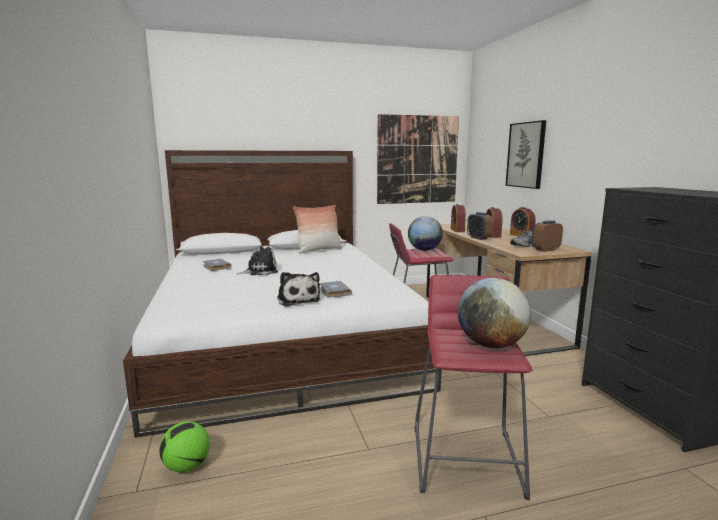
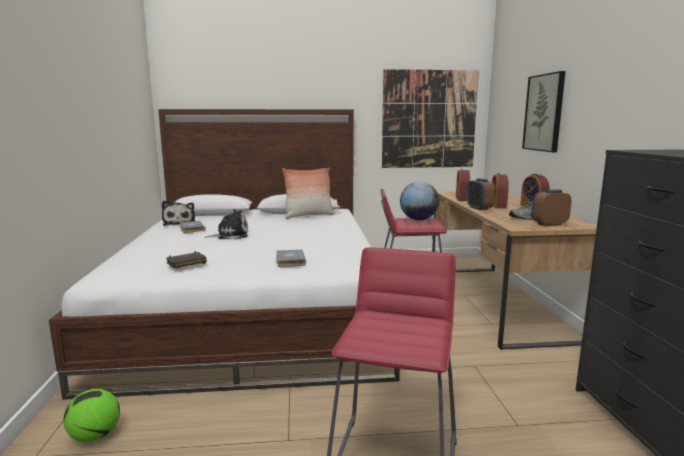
camera: 10 degrees right, 0 degrees up
(240, 299) = (186, 264): none -> black book
(298, 299) = (246, 267): plush toy -> plush toy (179, 223)
(491, 345) = (412, 334): globe -> none

